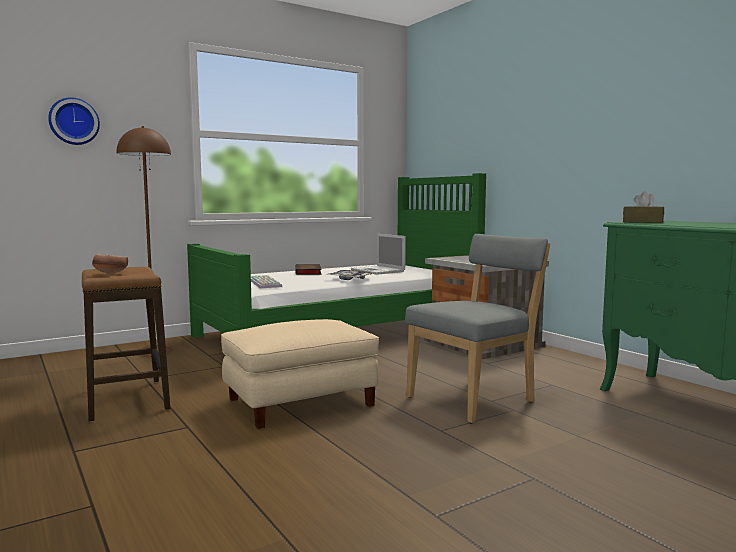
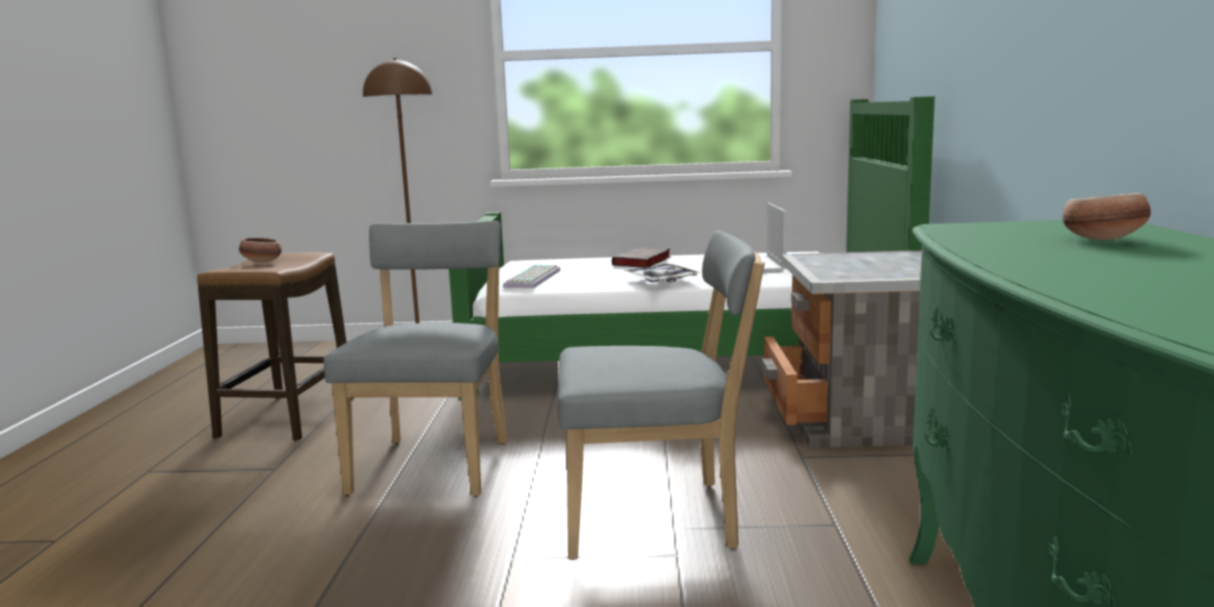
camera: 35 degrees right, 5 degrees up
(74, 121) = (344, 56): wall clock -> none
(300, 402) = (435, 464): beige ottoman -> grey chair
(643, 222) = (996, 228): brown tissue box -> none
(698, 223) = (1103, 240): none -> bowl

